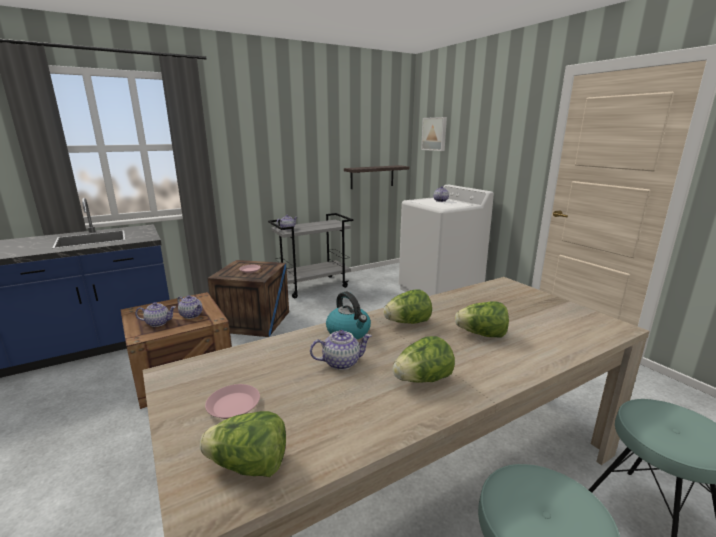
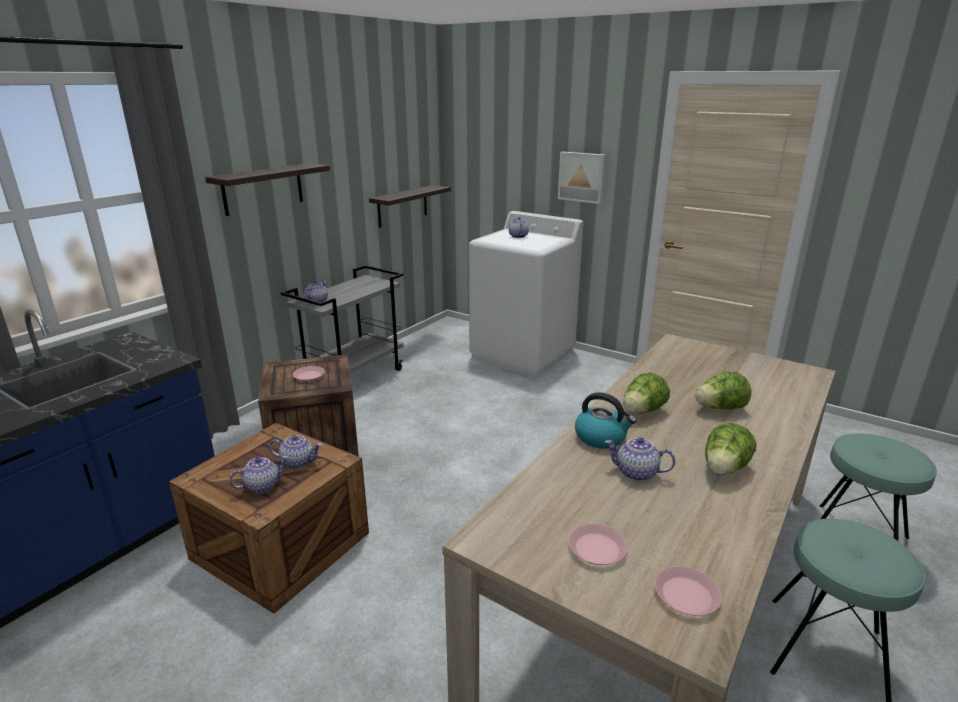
camera: 25 degrees left, 5 degrees up
(249, 466) = (687, 595): lettuce -> pink plate
(261, 152) = (263, 189): none -> shelf
(341, 362) = (636, 473): teapot -> teapot turned 120 degrees counterclockwise
(434, 134) = (483, 141): picture -> picture (582, 177)

